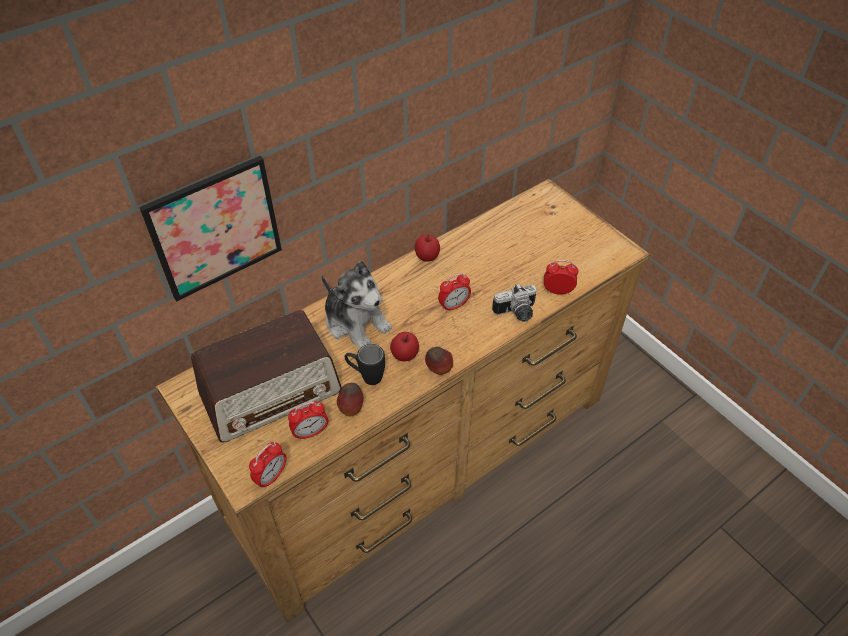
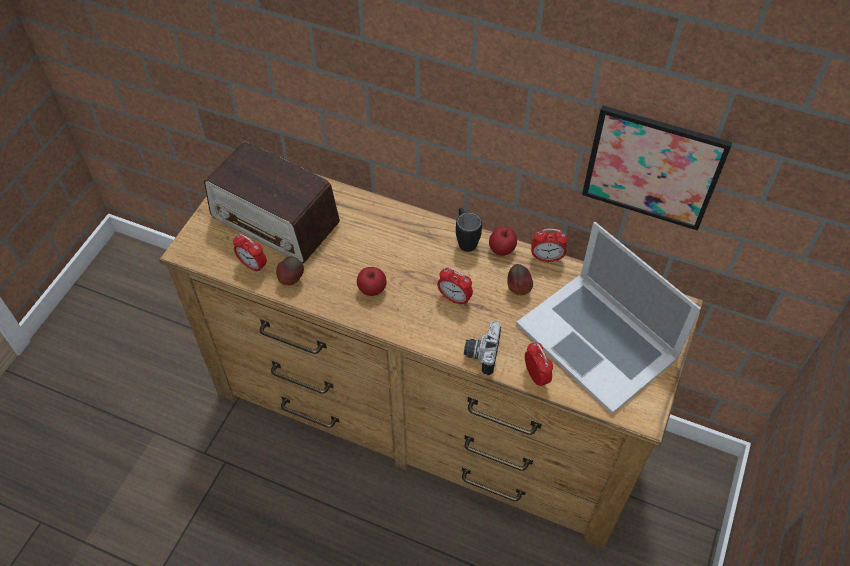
camera: 60 degrees right, 5 degrees up
(215, 229) = (315, 70): picture -> picture (652, 168)
(271, 477) = (199, 262): alarm clock -> alarm clock (546, 258)
(356, 322) = (384, 237): plush toy -> none
(366, 376) = (331, 273): black mug -> black mug (465, 240)
(439, 370) = (371, 322): apple -> apple (518, 289)
(516, 313) = (480, 353): camera -> camera turned 60 degrees clockwise
(548, 244) = (597, 340): none -> laptop

